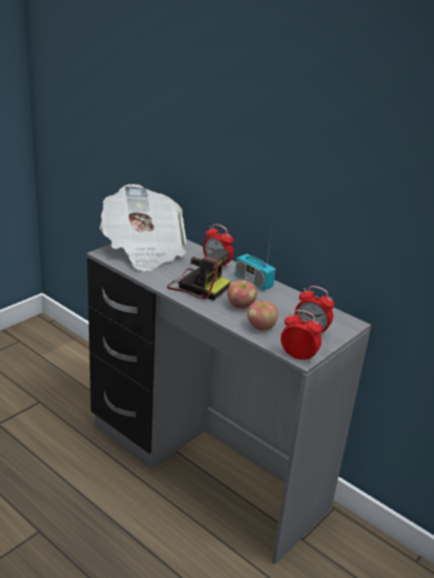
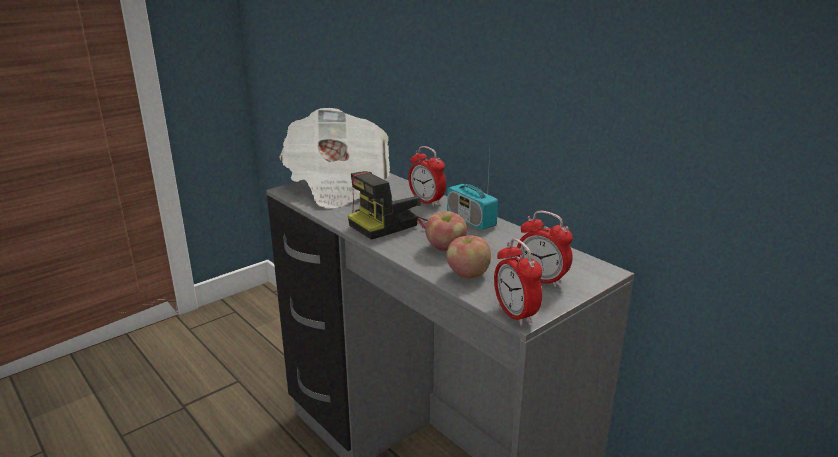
camera: 10 degrees right, 5 degrees down
(197, 286) = (393, 224): camera -> camera turned 105 degrees clockwise
(298, 356) = (515, 314): alarm clock -> alarm clock turned 150 degrees counterclockwise

